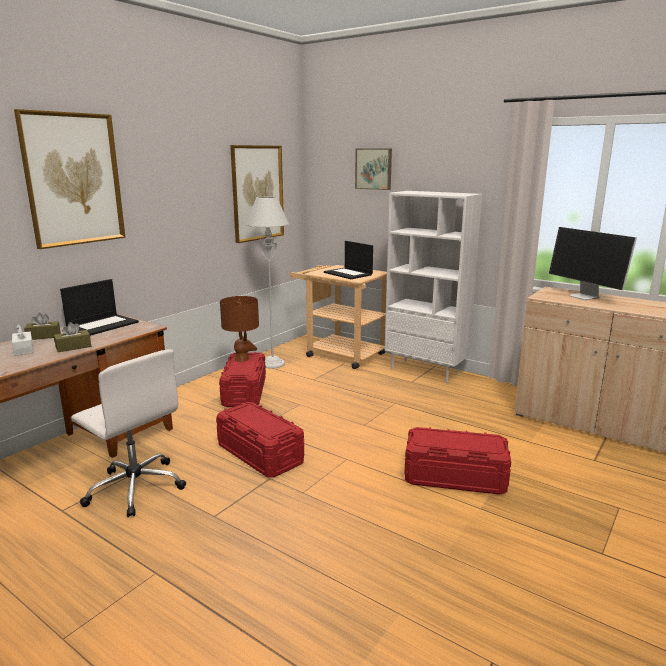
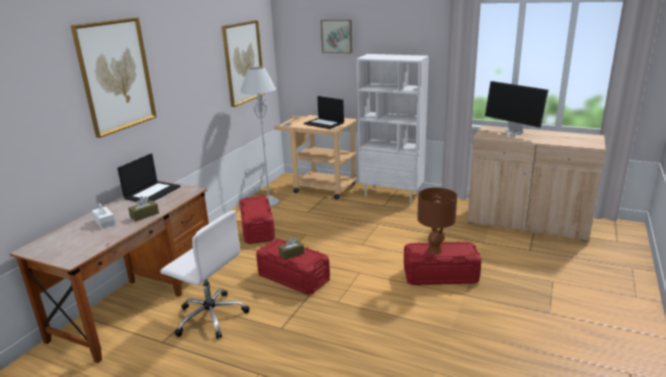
camera: 10 degrees left, 5 degrees up
(43, 336) = (111, 208): brown tissue box -> brown tissue box (291, 254)
(242, 359) = (252, 203): brown table lamp -> brown table lamp (435, 250)

